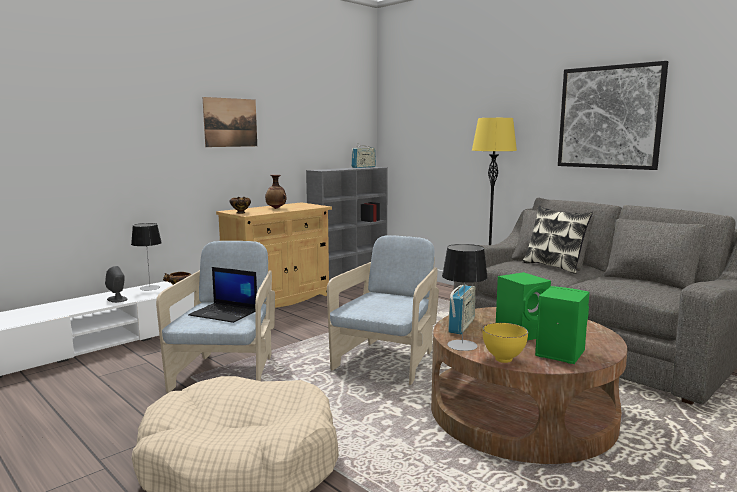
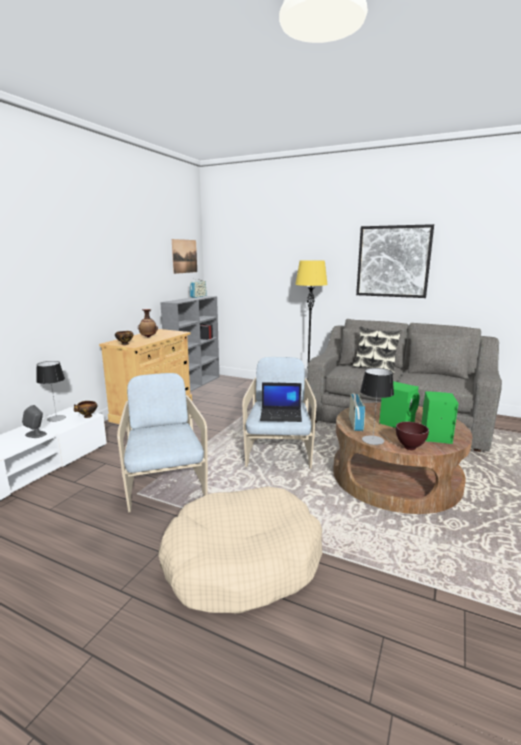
camera: 20 degrees left, 5 degrees up
(225, 313) = (168, 437): laptop -> laptop (281, 415)
(230, 122) = (103, 265): picture -> picture (184, 256)
(504, 360) = (410, 448): yellow bowl -> brown bowl

